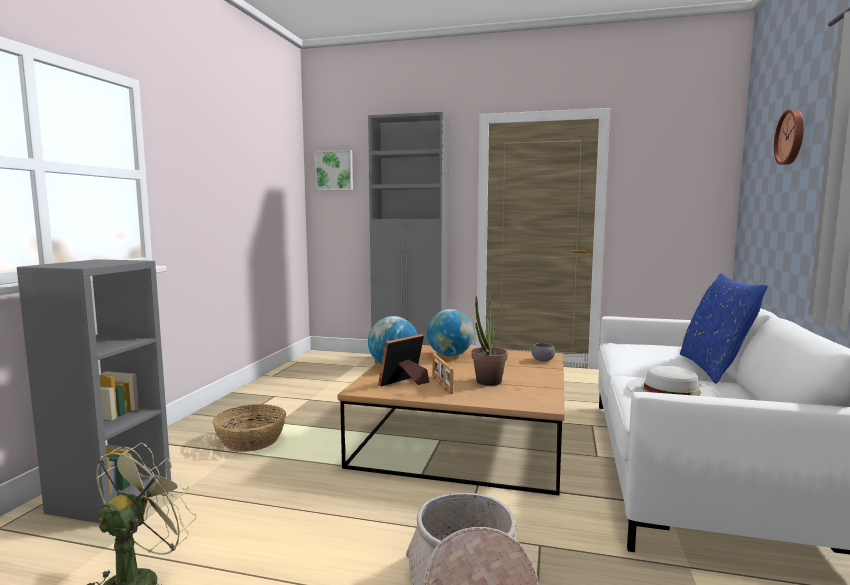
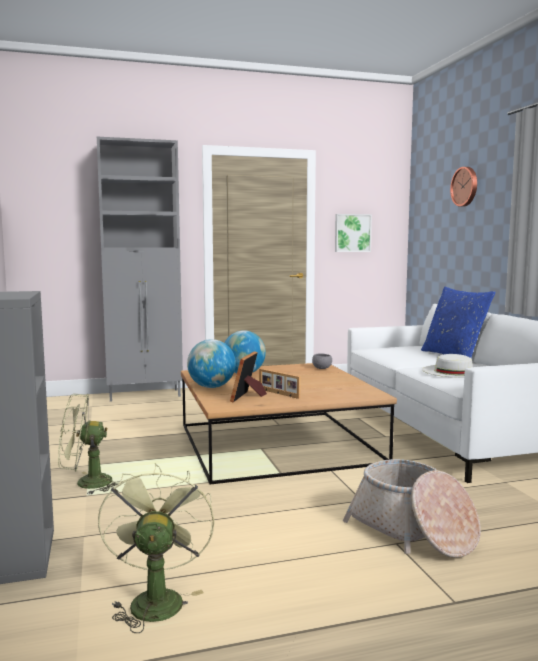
camera: 30 degrees left, 0 degrees up
(251, 440) = (86, 484): basket -> green fan
(334, 170) = (41, 193): picture -> picture (352, 233)
(487, 383) = (311, 388): potted plant -> none

